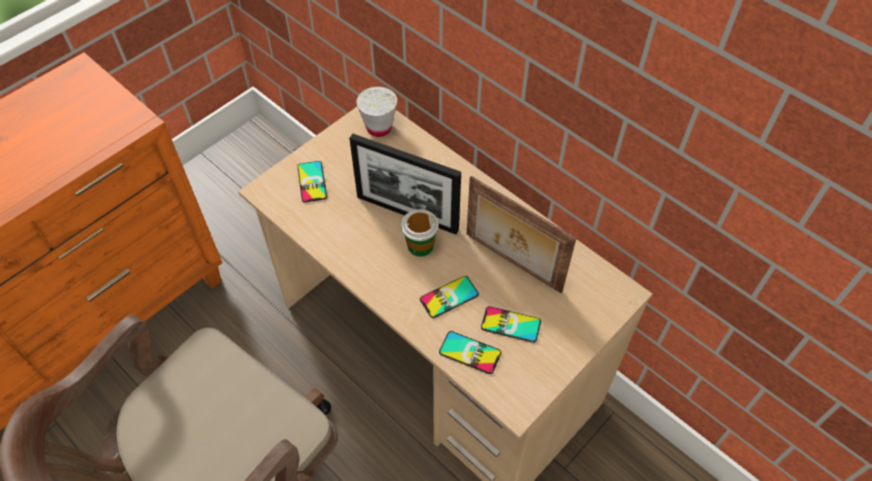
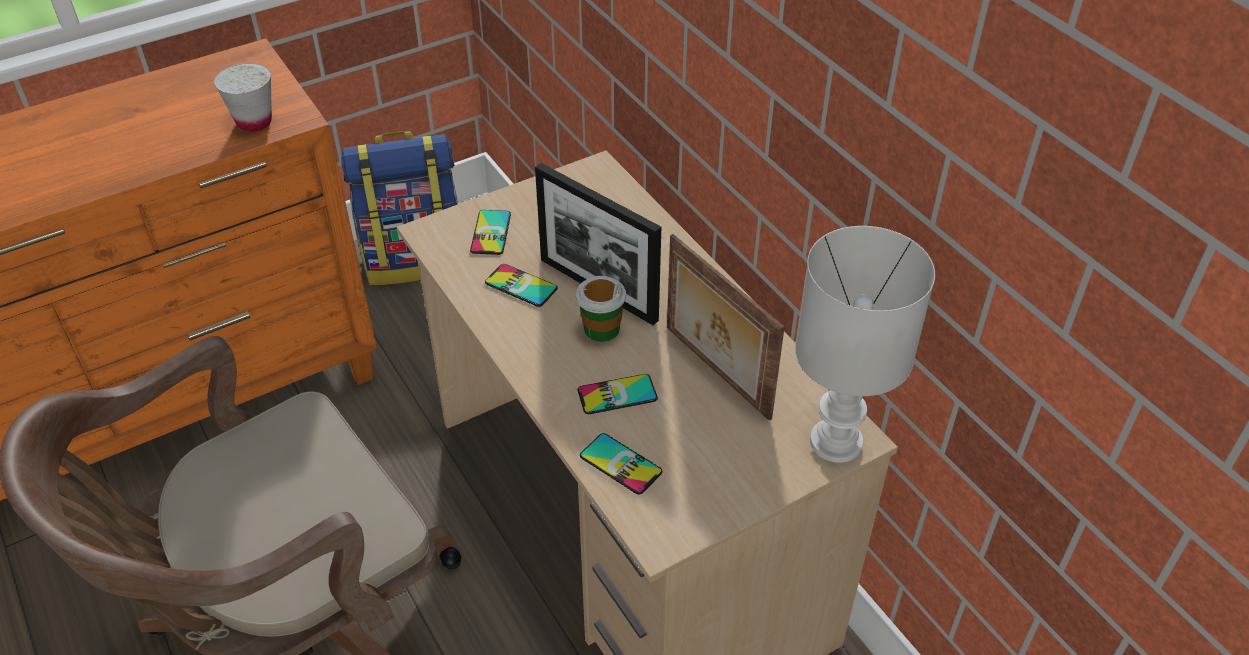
camera: 15 degrees right, 10 degrees down
(222, 179) = (415, 259): none -> backpack
(379, 128) = (598, 188): white cup -> white cup (254, 122)
(510, 324) = (687, 443): phone -> phone (521, 286)
(612, 301) = (837, 444): none -> white table lamp

